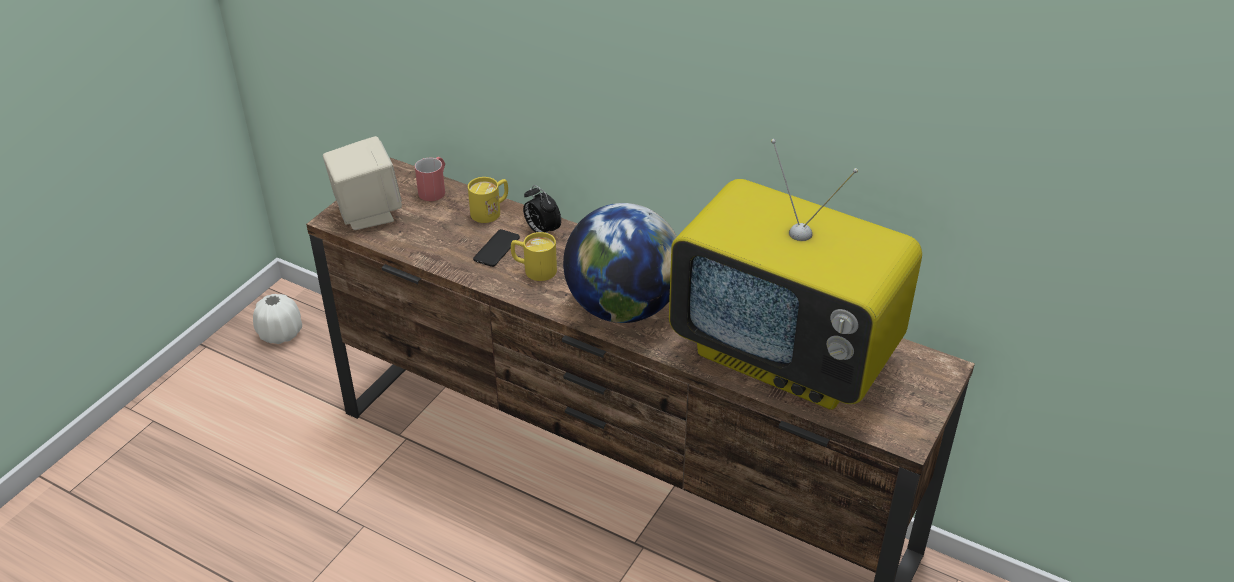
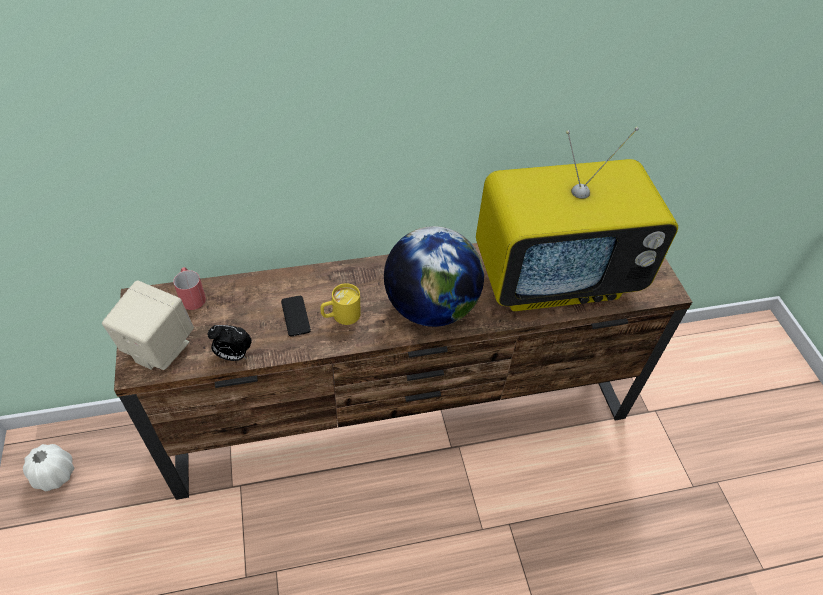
camera: 45 degrees left, 10 degrees up
(491, 211) = (256, 288): yellow mug -> none
(542, 231) = (312, 283): alarm clock -> alarm clock (233, 355)

